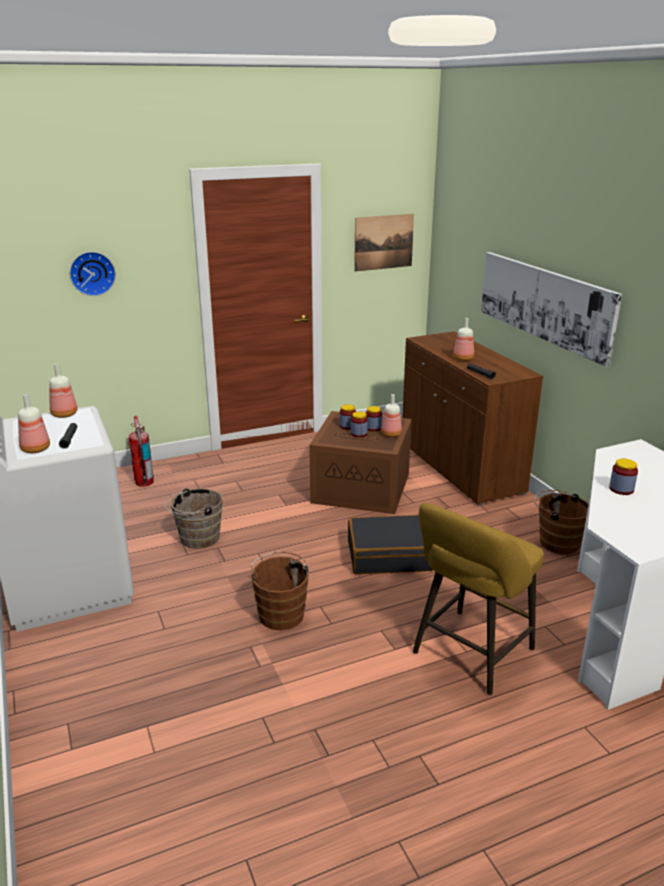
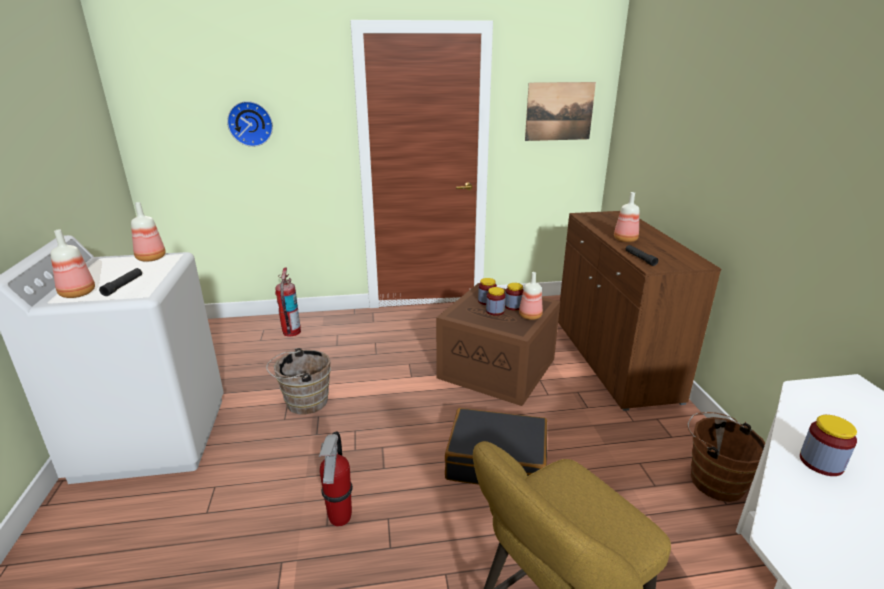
camera: 15 degrees right, 0 degrees up
(281, 613) = (340, 518): brown bucket -> fire extinguisher
(544, 303) = (733, 178): picture -> none

